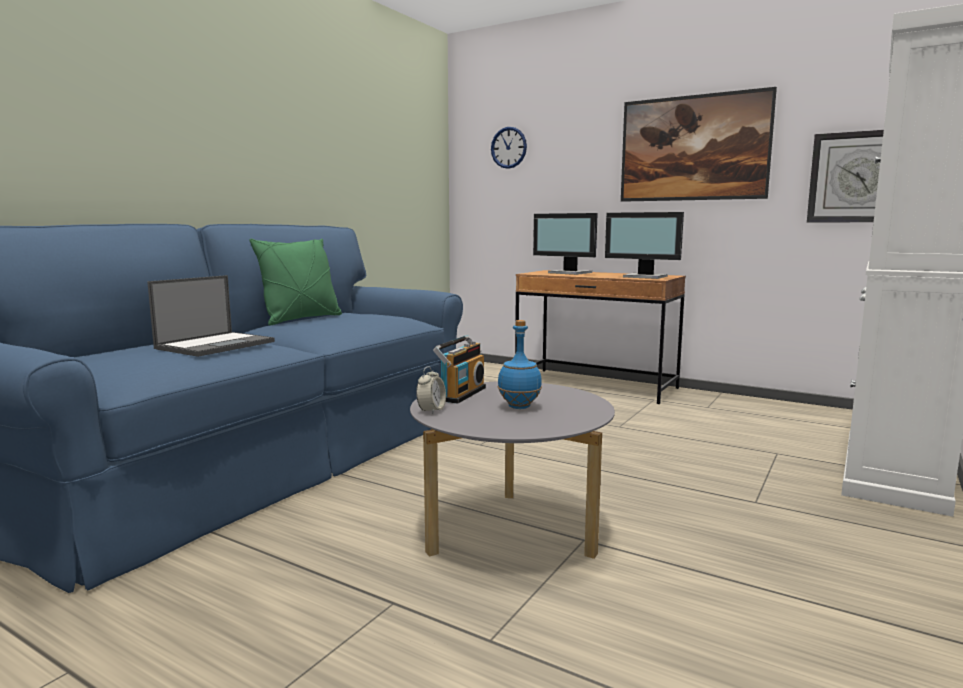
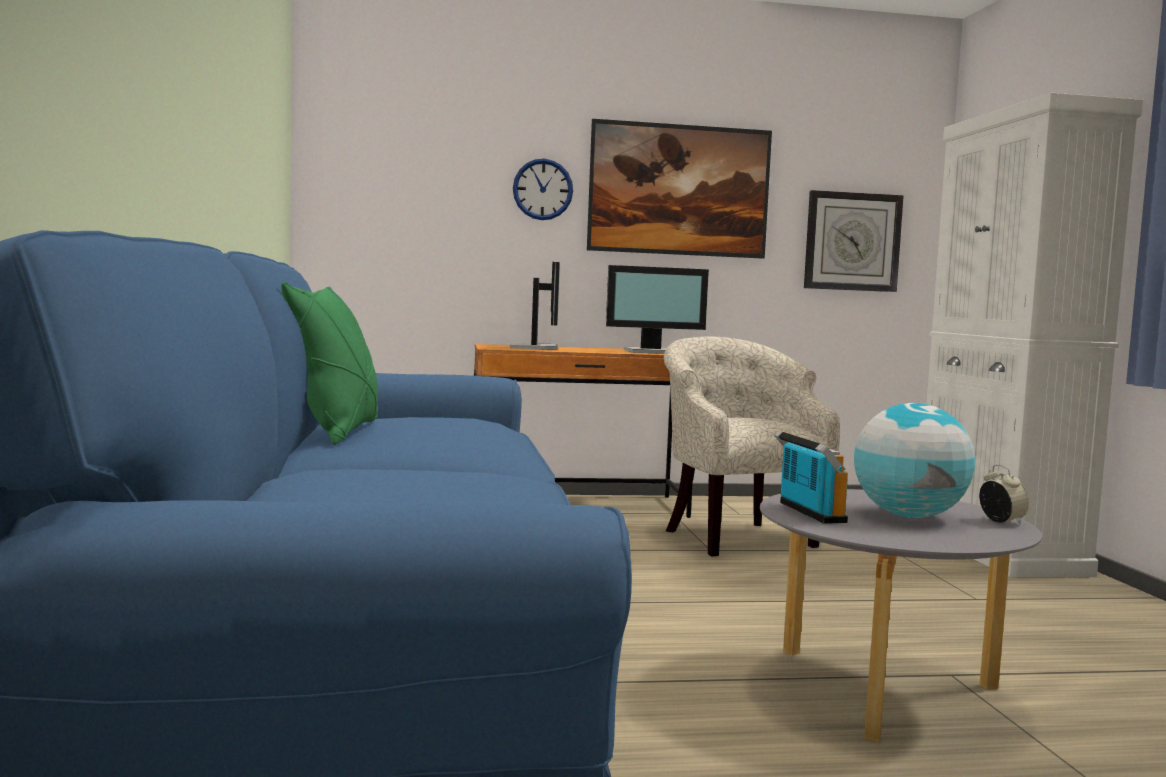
camera: 40 degrees left, 5 degrees down
(216, 345) = (448, 479): laptop -> none
(431, 410) = (857, 535): alarm clock -> alarm clock (1001, 521)
(508, 147) = (409, 157): wall clock -> wall clock (542, 189)
(520, 407) = (908, 516): blue bottle -> globe
(569, 273) = (537, 347): monitor -> monitor turned 90 degrees counterclockwise
(660, 421) = (733, 537): none -> beige armchair

